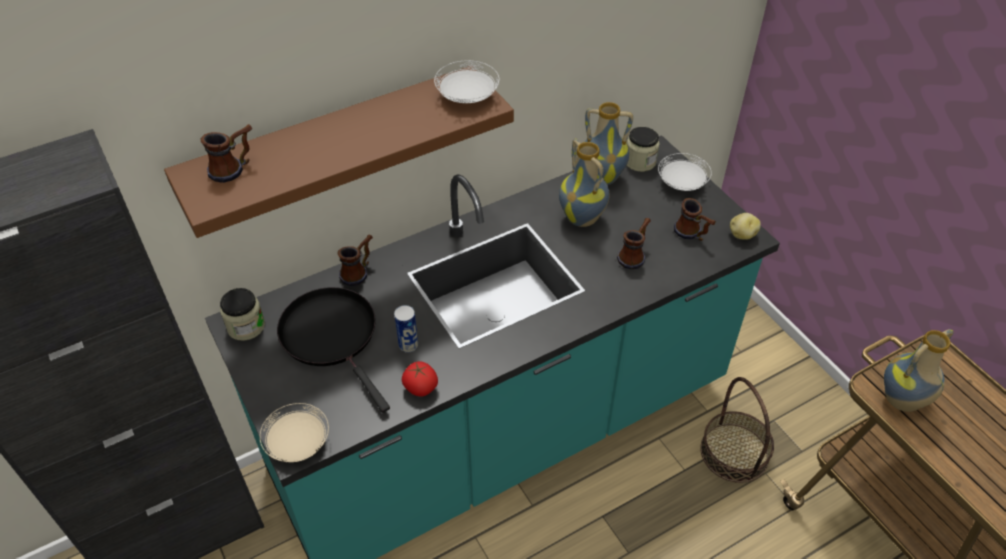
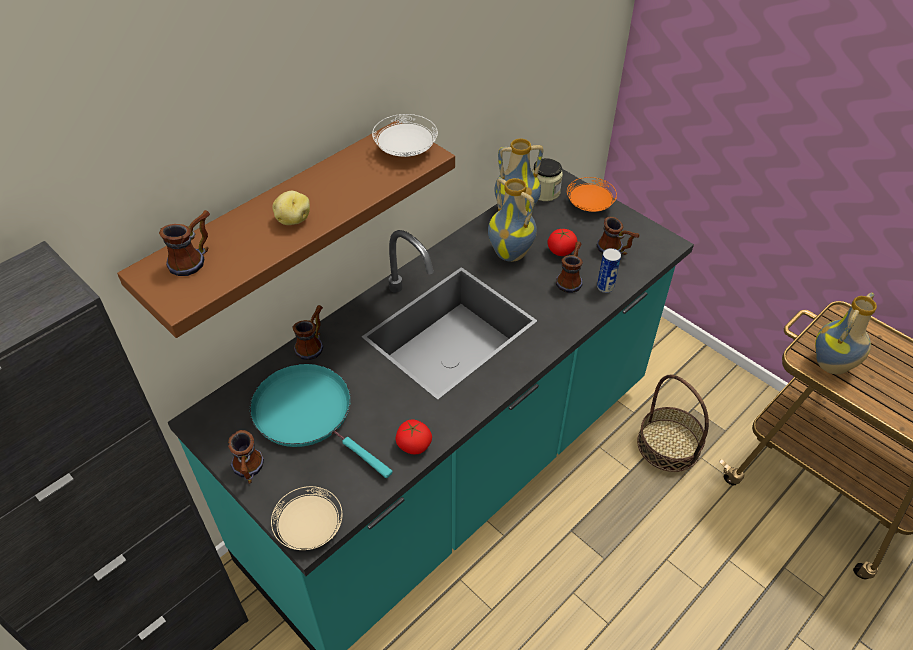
camera: 15 degrees left, 0 degrees up
(246, 326) = (215, 422): jar -> none
(261, 379) = (248, 472): none -> mug
(332, 336) = (308, 413): black frying pan -> turquoise frying pan
(408, 345) = (387, 406): can -> can (605, 287)
(635, 225) = (561, 251): none -> tomato
(682, 183) = (589, 205): white plate -> orange plate
(742, 234) = (658, 242): potato -> potato (293, 219)

